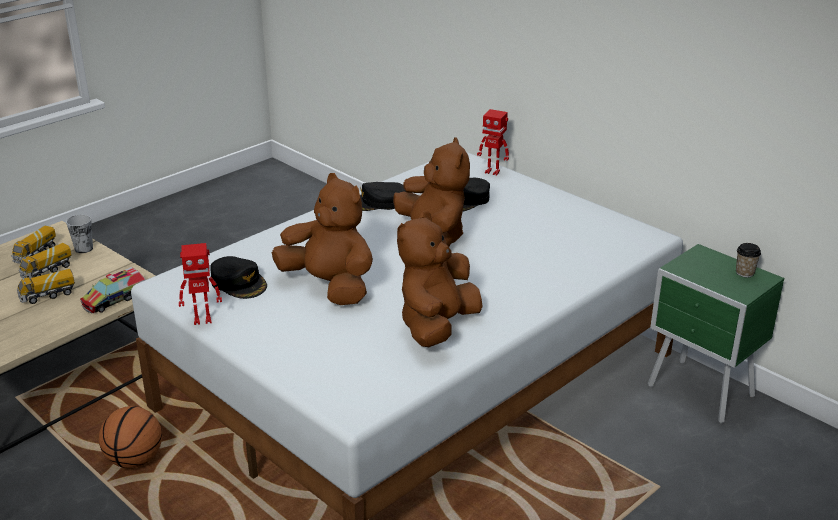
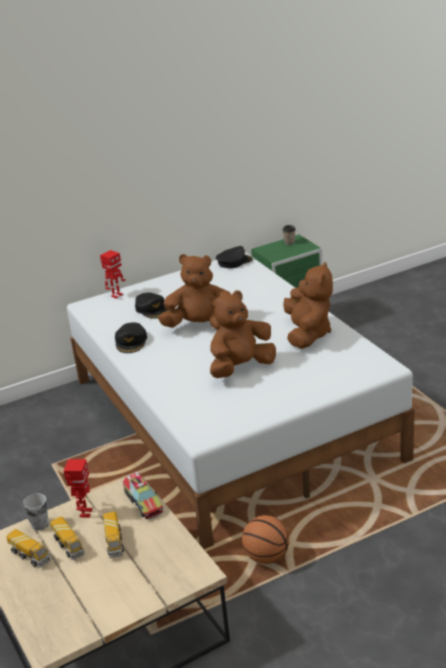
camera: 70 degrees left, 0 degrees up
(202, 319) = (260, 420): toy robot -> toy robot (85, 513)
(239, 283) = (217, 404): black cap -> black cap (234, 261)
(437, 326) = (308, 334): brown plush toy -> brown plush toy turned 135 degrees counterclockwise

